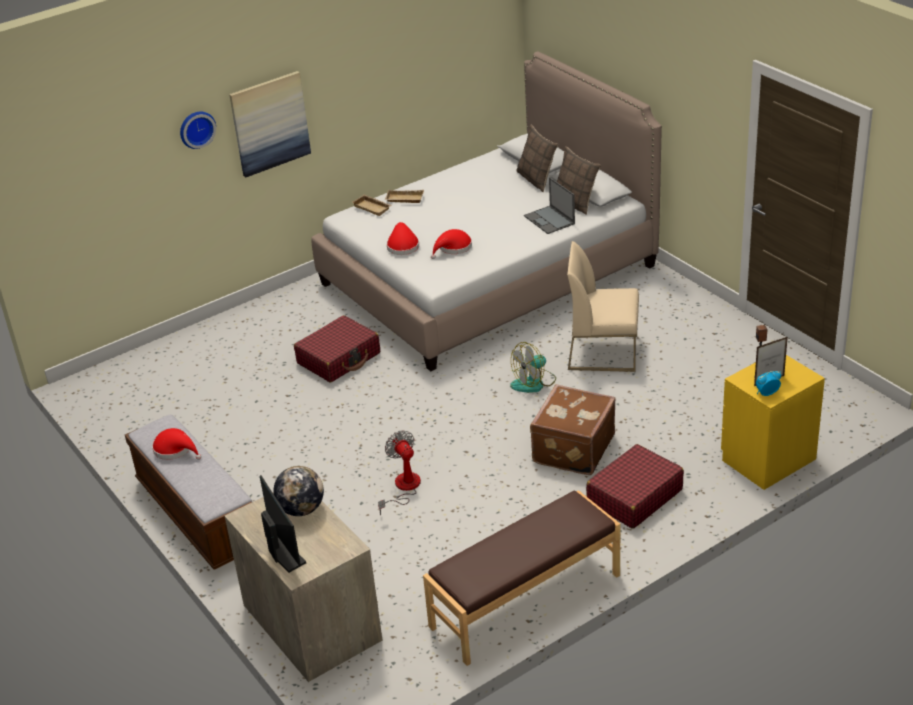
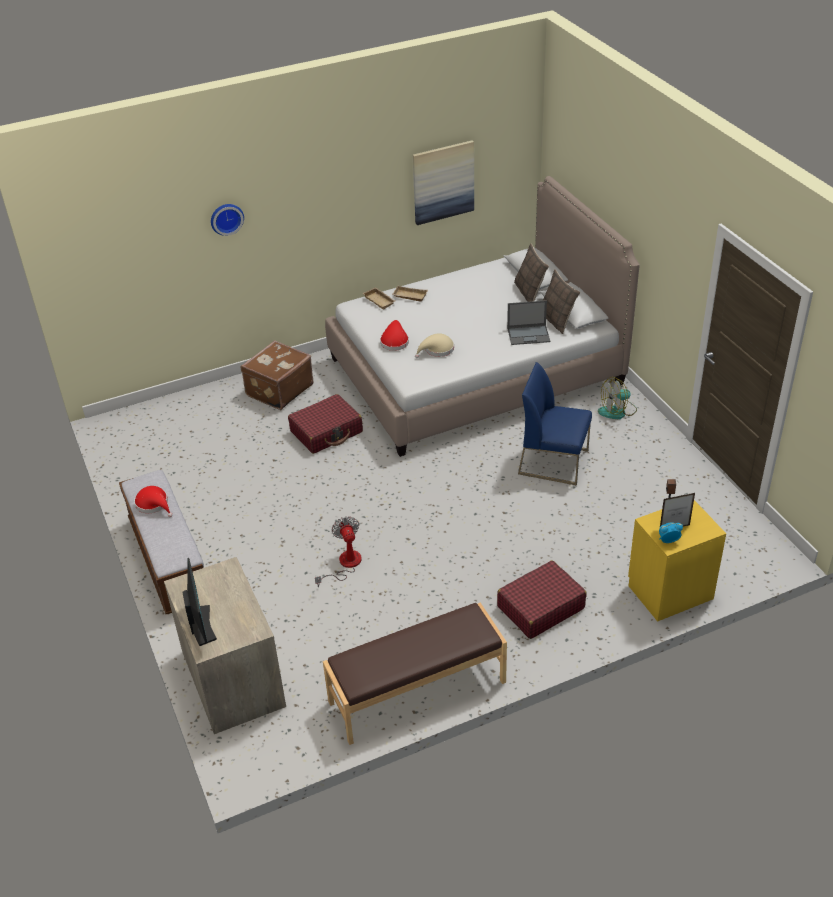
camera: 10 degrees right, 5 degrees up
(270, 123) = (294, 218): picture -> picture (443, 182)
(301, 509) = (228, 587): globe -> none
(453, 248) = (437, 350): red hat -> beige hat
(533, 383) = (485, 482): fan -> fan (617, 411)
(550, 220) = (529, 335): laptop -> laptop turned 75 degrees counterclockwise
(572, 449) = (499, 552): brown suitcase -> brown suitcase (278, 390)
(603, 352) = (554, 461): beige chair -> blue chair

